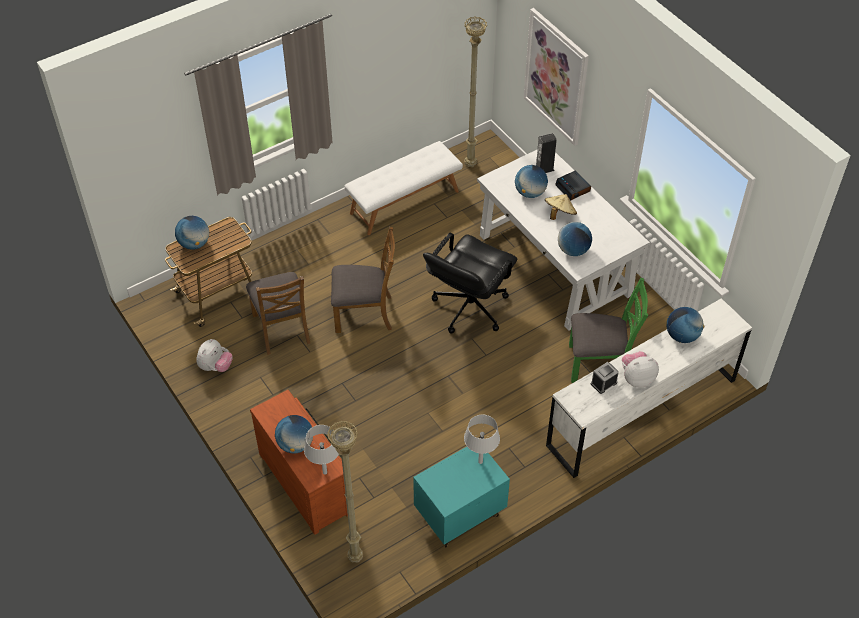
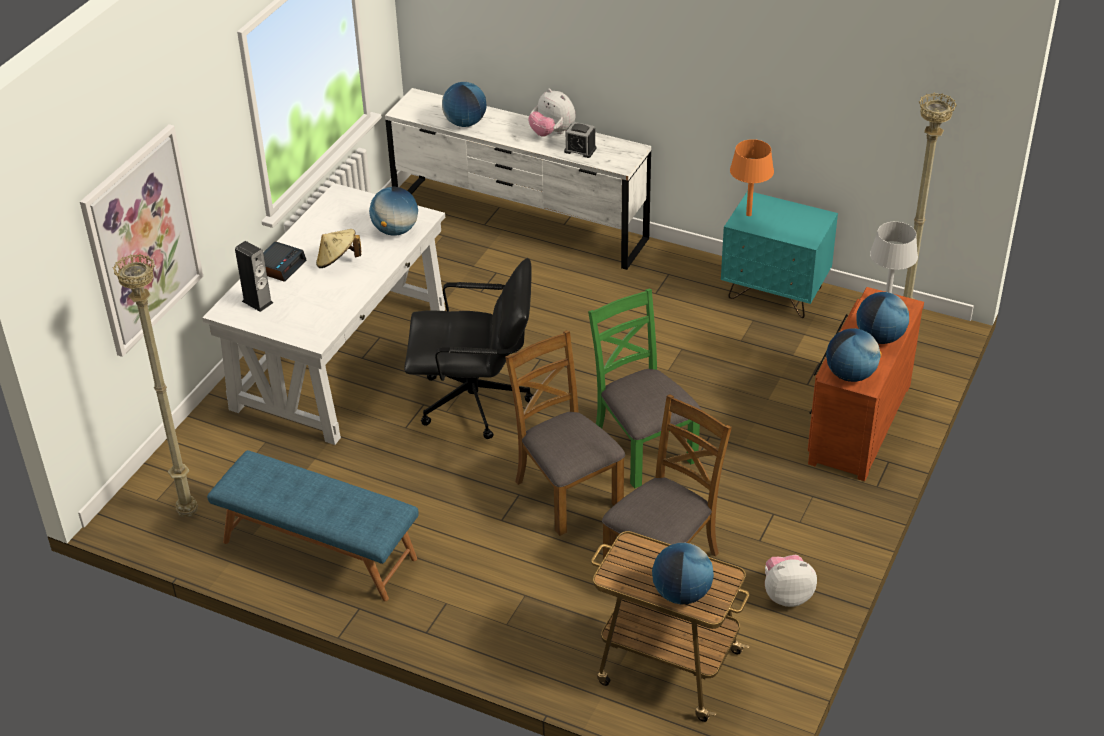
camera: 120 degrees left, 10 degrees down
(404, 202) = (318, 551): white bench -> blue bench
(480, 462) = (748, 214): grey table lamp -> orange table lamp
(530, 193) = (316, 297): globe -> globe (850, 375)
(599, 363) = (475, 271): green chair -> green chair (642, 448)

